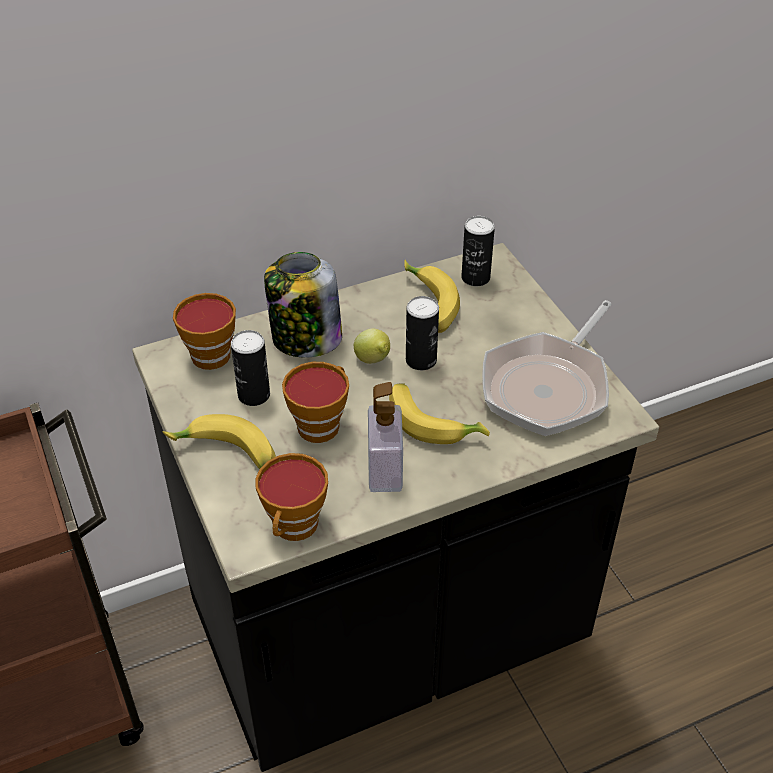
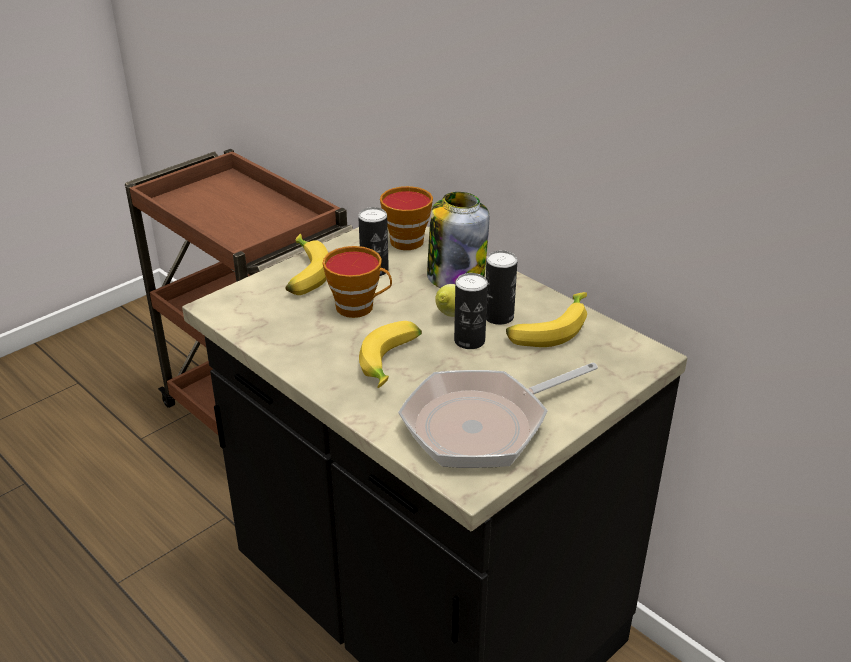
camera: 70 degrees right, 10 degrees down
(294, 528) = (241, 321): cup -> none
(385, 469) = (322, 350): soap dispenser -> none
(475, 278) = (613, 349): can -> can (498, 317)
(549, 386) = (483, 424): frying pan -> frying pan turned 45 degrees counterclockwise

